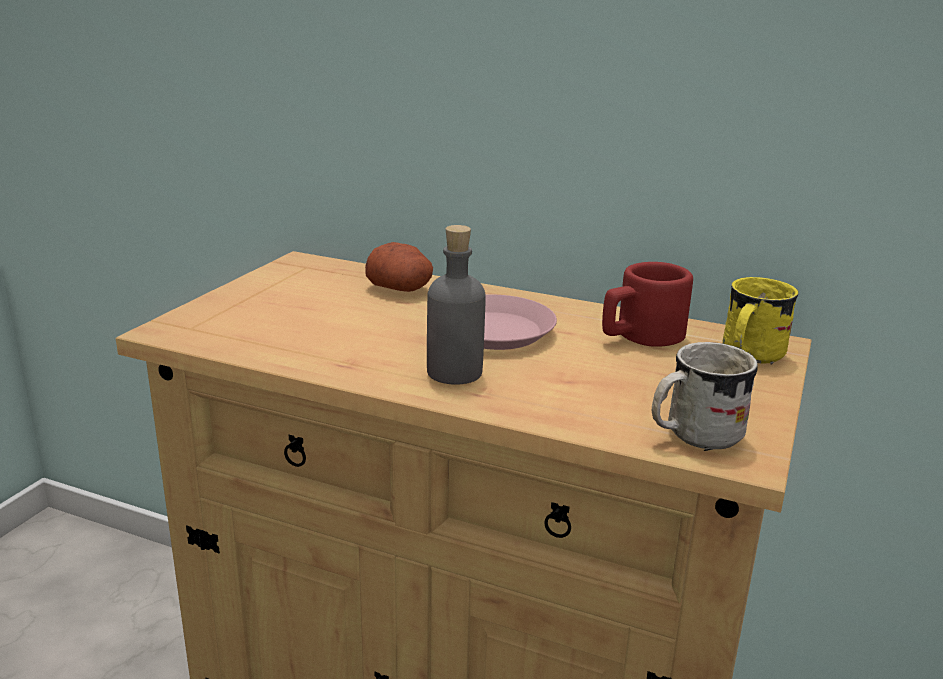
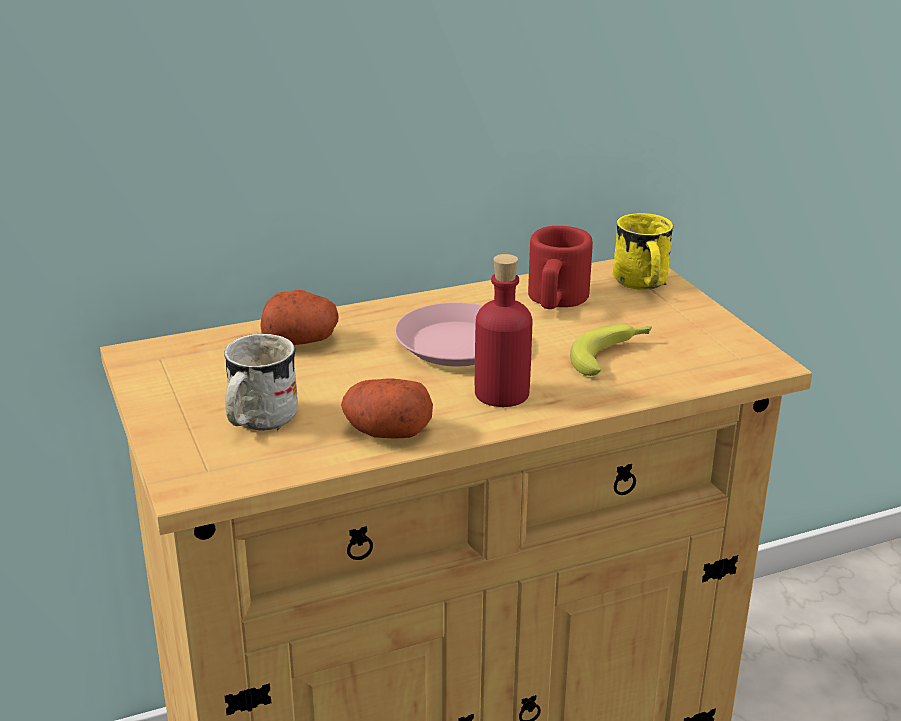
camera: 45 degrees left, 5 degrees up
(326, 356) = (385, 431): none -> potato
(454, 372) = (501, 393): grey bottle -> red bottle
(602, 389) = (612, 356): none -> banana
(693, 434) = (715, 361): white mug -> white mug (256, 421)

